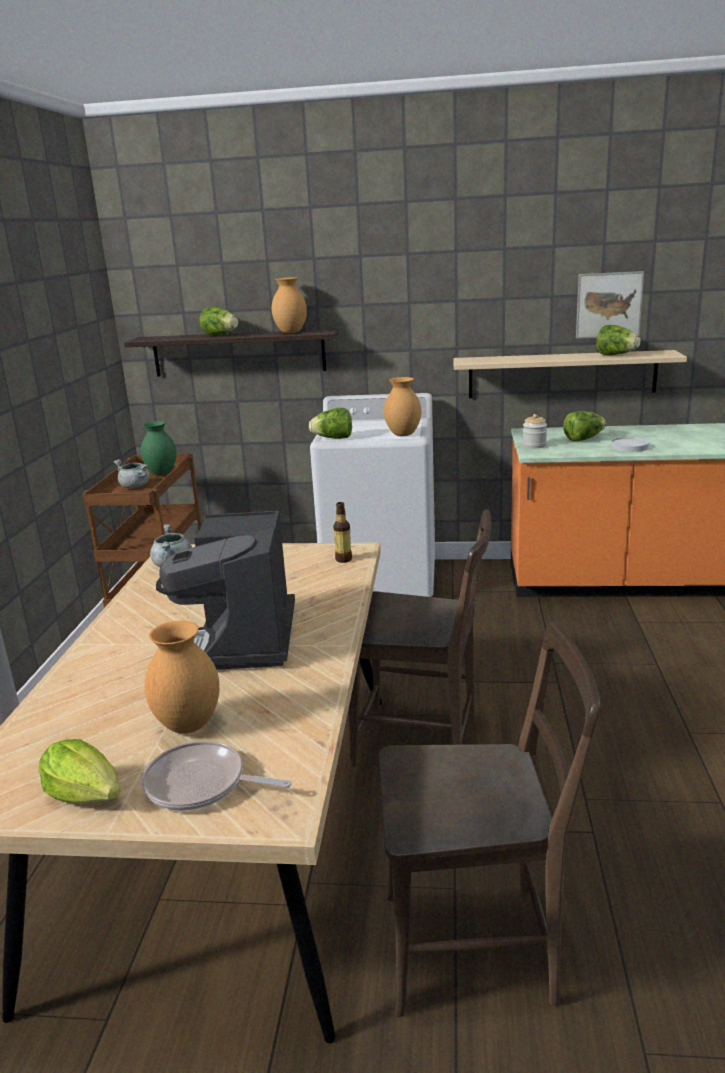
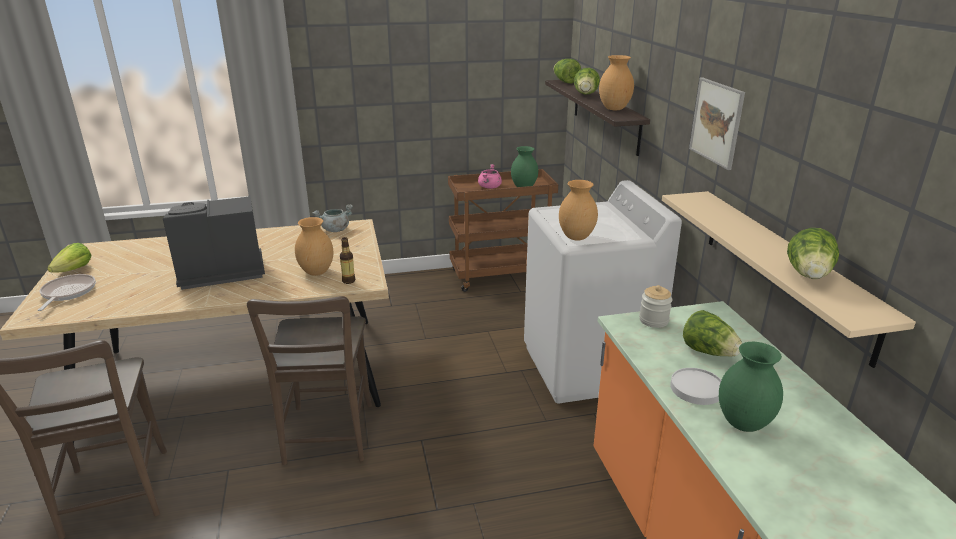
camera: 70 degrees right, 5 degrees up
(135, 486) = (489, 187): grey cooking pot -> pink cooking pot
(189, 724) = (126, 278): brown vase -> brown vase (317, 272)
(333, 438) = (545, 212): lettuce -> lettuce (565, 82)
(609, 305) = (851, 203): picture -> picture (716, 122)
(668, 443) = (742, 423): none -> green vase

